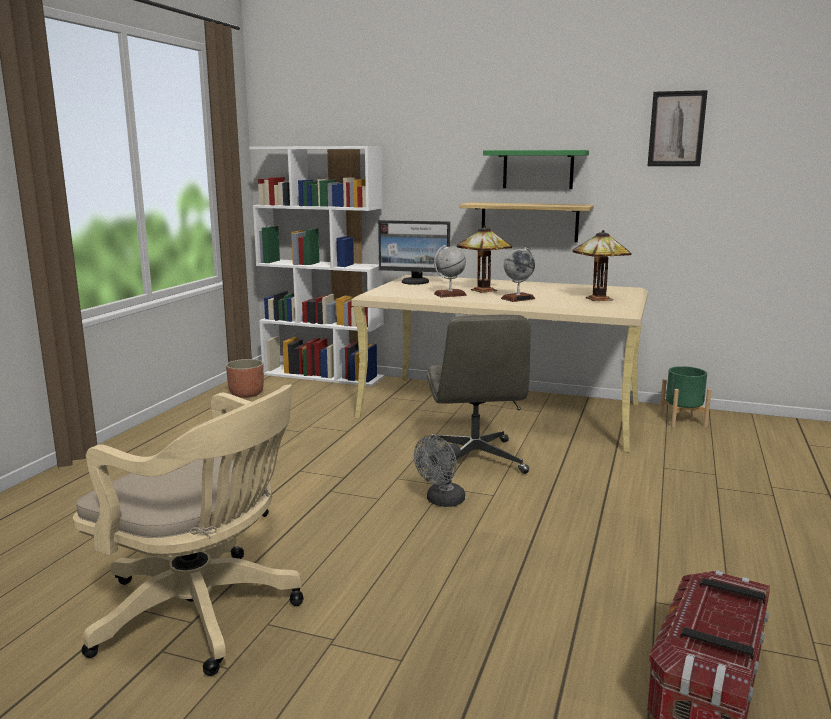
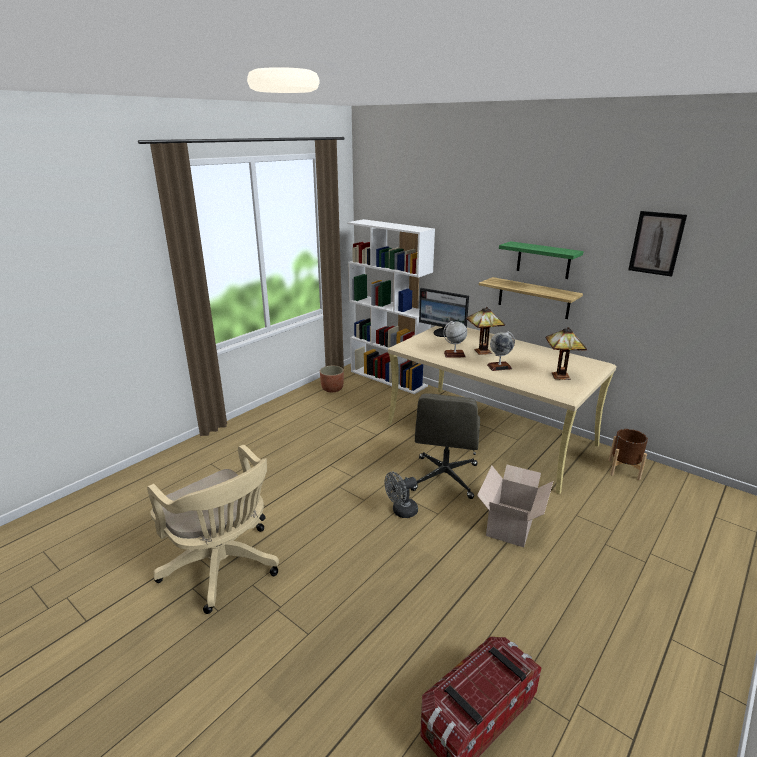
camera: 20 degrees right, 10 degrees up
(594, 488) = (511, 523): none -> cardboard box
(682, 420) = (624, 469): green planter -> brown planter

